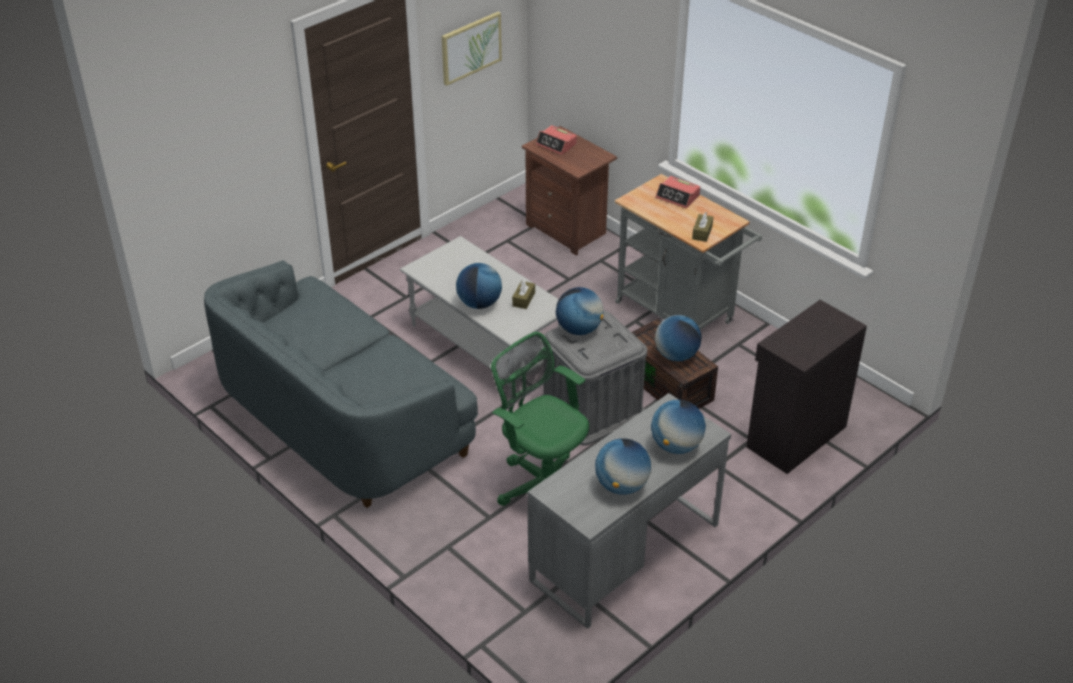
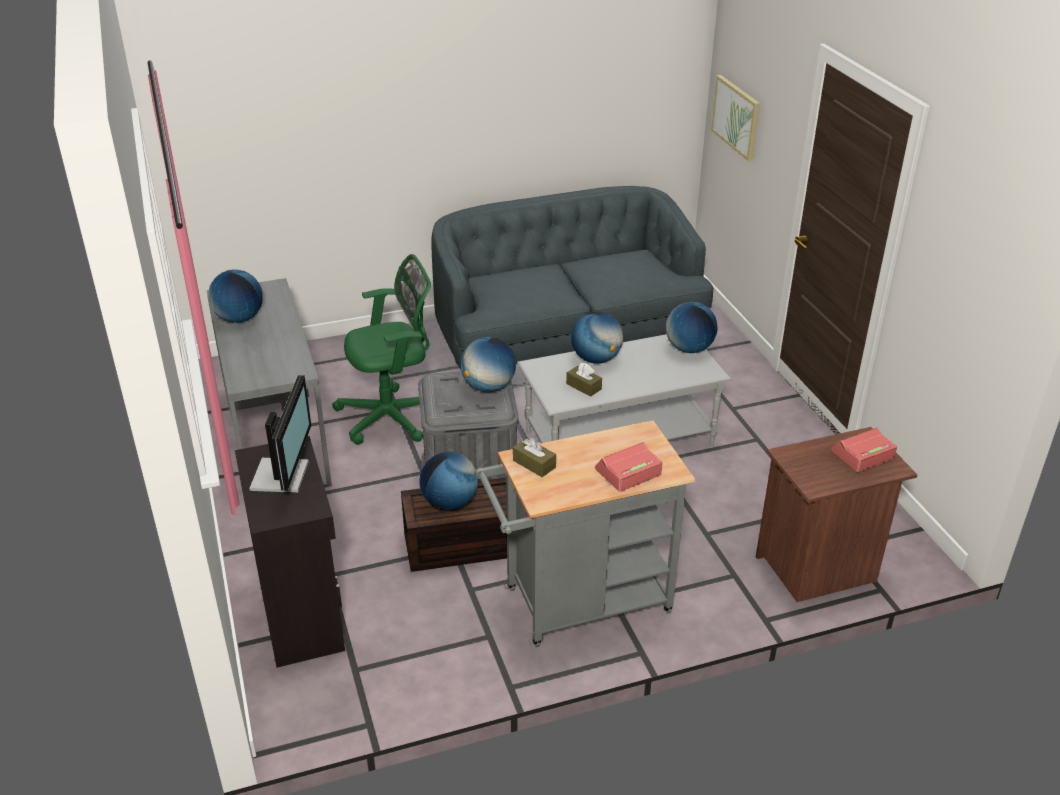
camera: 115 degrees right, 5 degrees down
(470, 47) = (953, 284): picture -> picture (736, 117)
(676, 446) = (249, 359): globe -> globe (689, 349)
(806, 336) = (283, 475): none -> monitor

